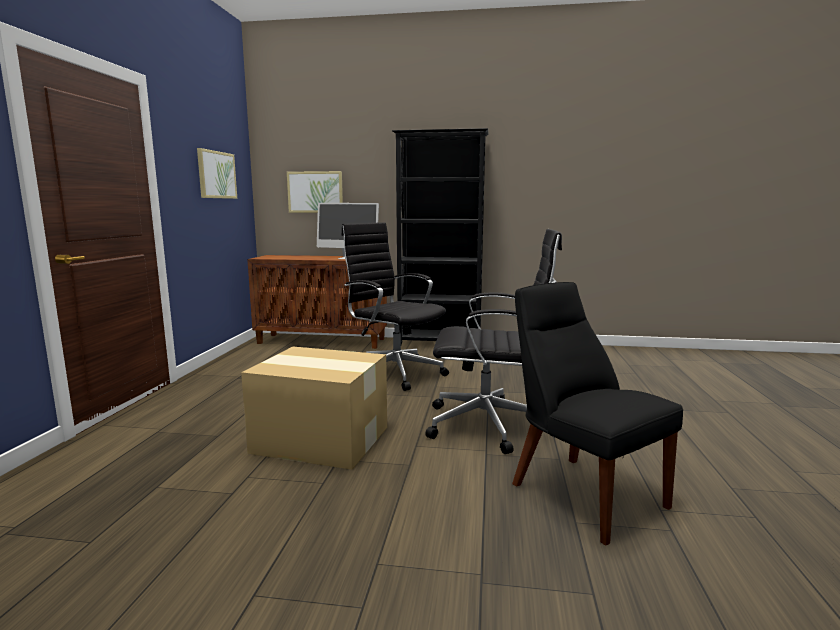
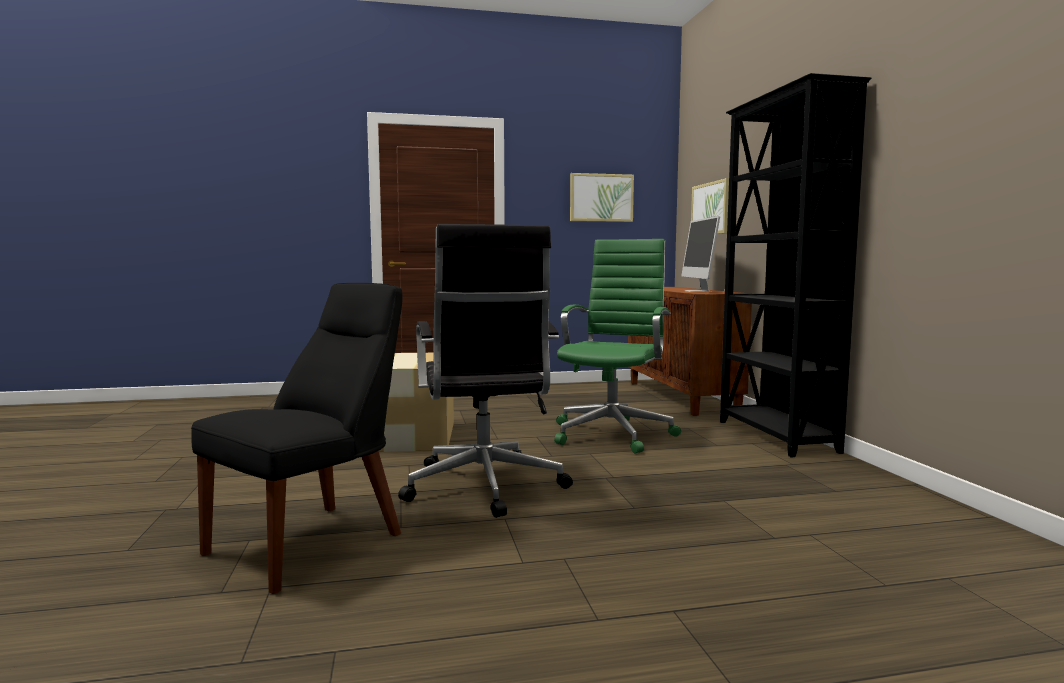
camera: 70 degrees right, 5 degrees down
(394, 373) = (613, 433): black office chair -> green office chair

